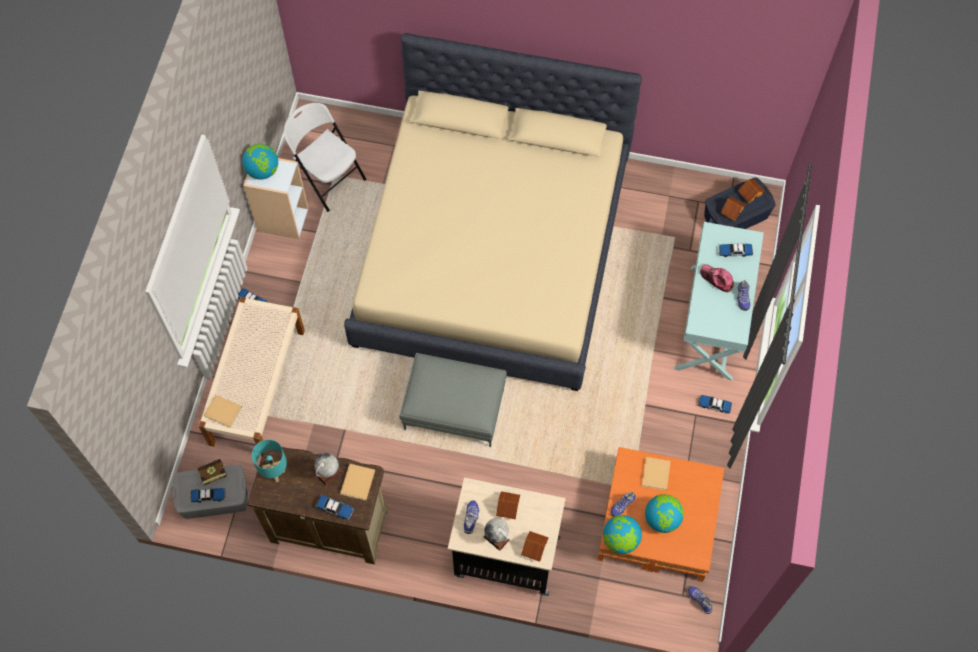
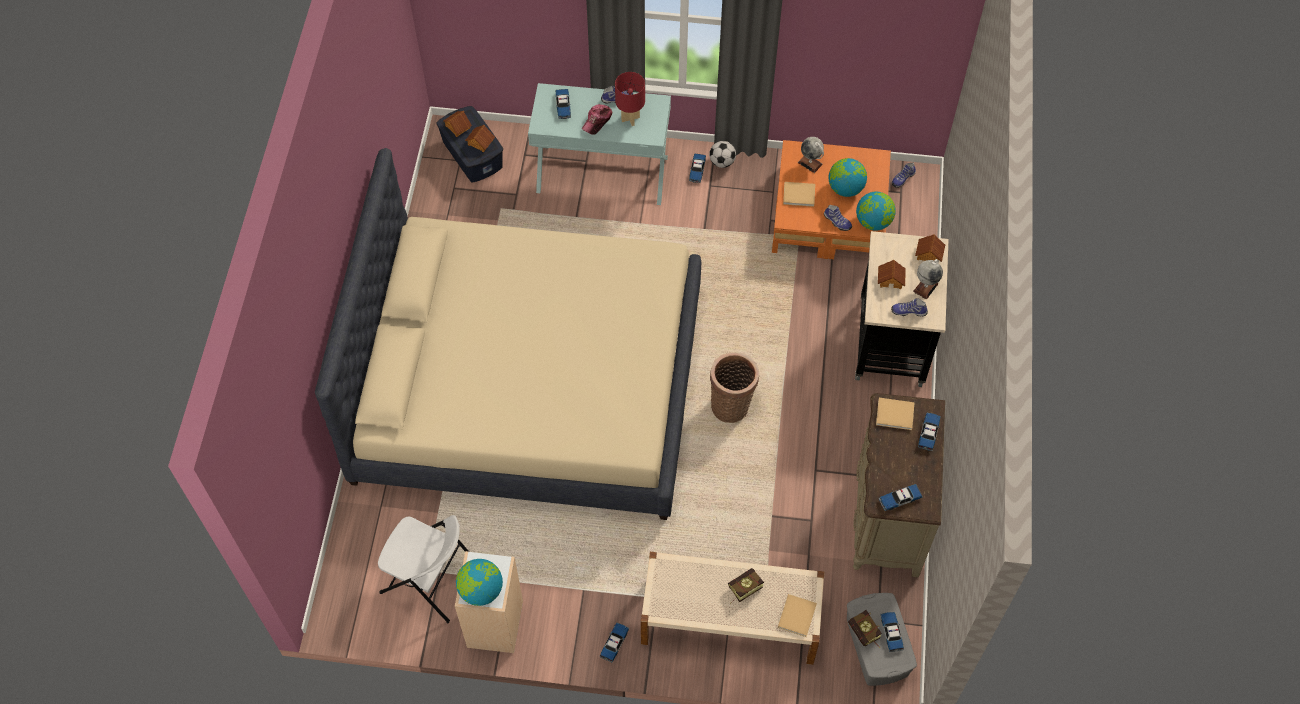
camera: 95 degrees left, 5 degrees down
(253, 373) = (742, 590): none -> book
(275, 473) = (900, 499): turquoise table lamp -> toy car
(327, 177) = (430, 579): white chair -> white chair turned 105 degrees counterclockwise
(329, 474) = (890, 444): globe -> globe (810, 163)
(455, 409) = (731, 405): grey ottoman -> basket
(718, 307) = (630, 119): none -> red table lamp
(723, 428) = (722, 162): none -> football

